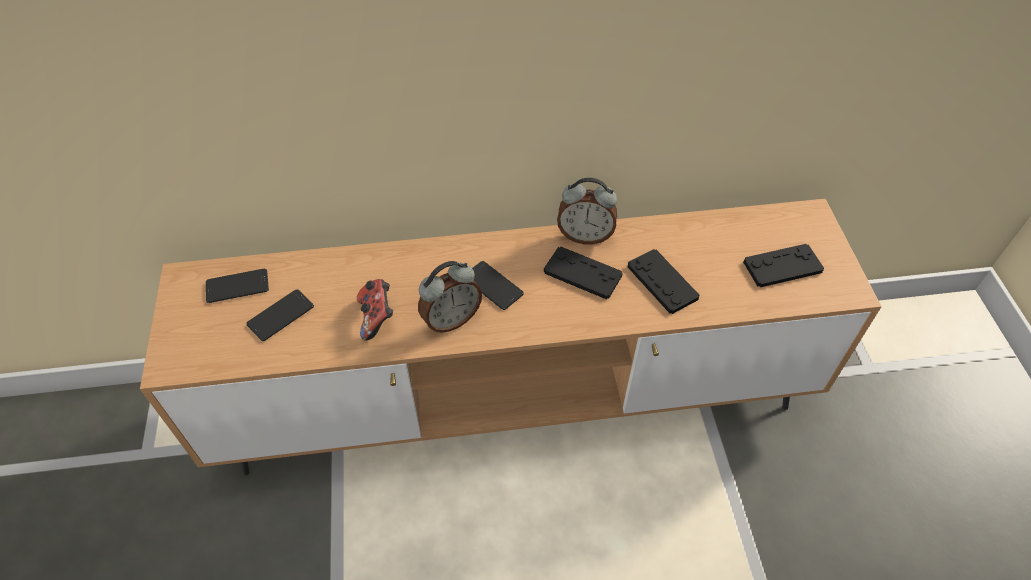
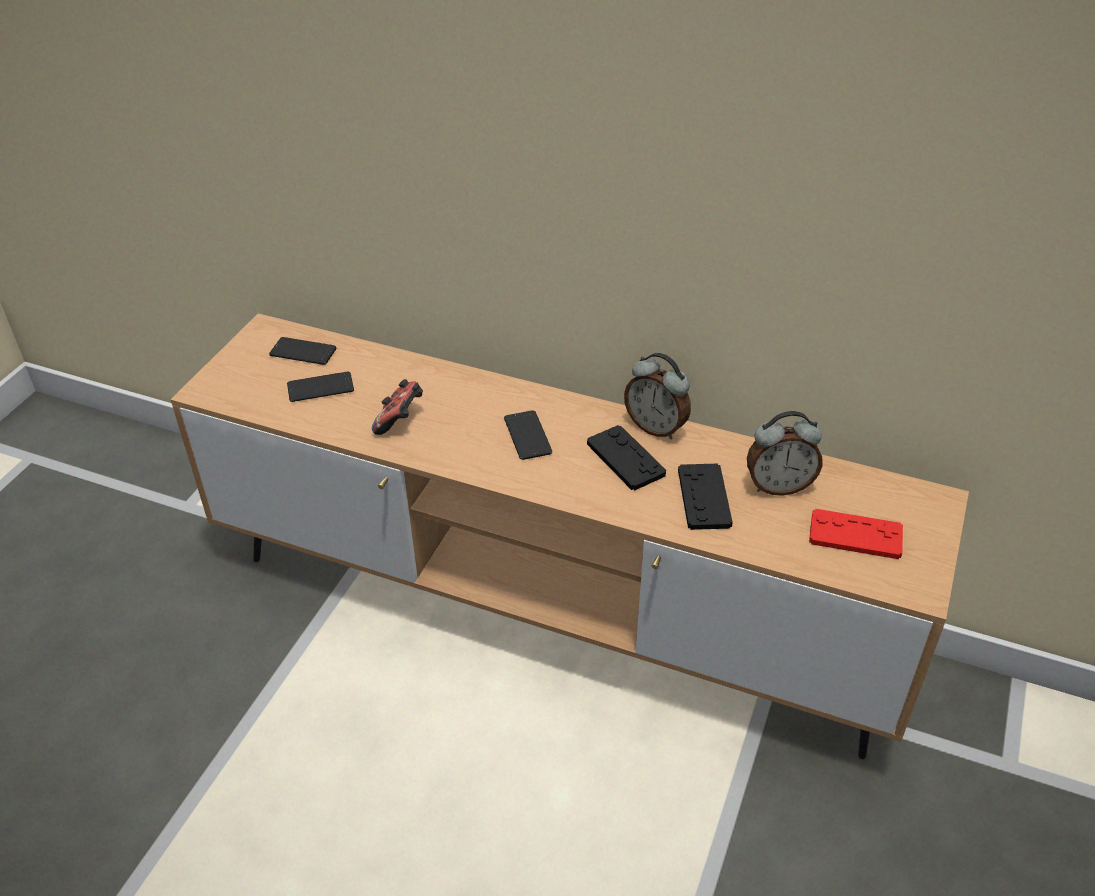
camera: 30 degrees right, 10 degrees down
(451, 319) = (465, 448): alarm clock -> alarm clock (778, 486)
(782, 266) = (855, 535): black game controller -> red game controller

